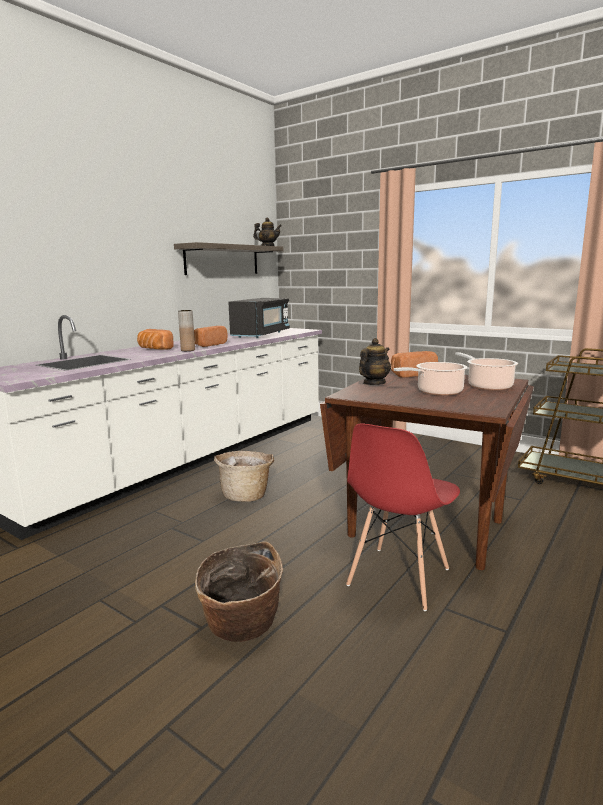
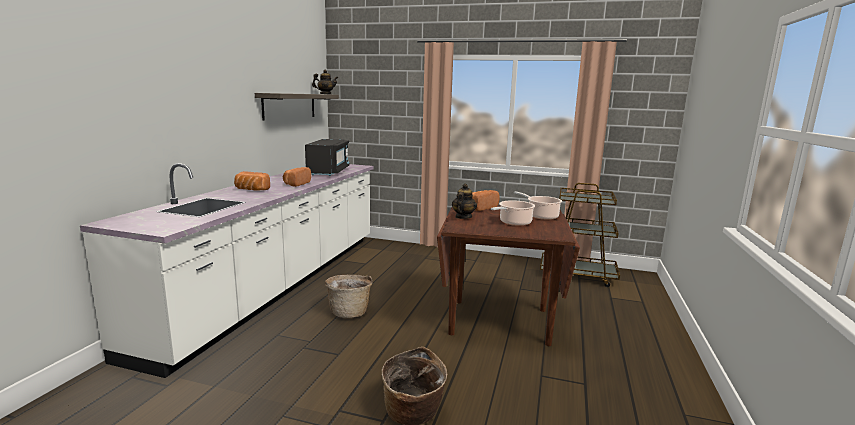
camera: 20 degrees left, 0 degrees up
(188, 350) = (285, 190): brown vase -> none
(398, 577) = (500, 359): red chair -> none

